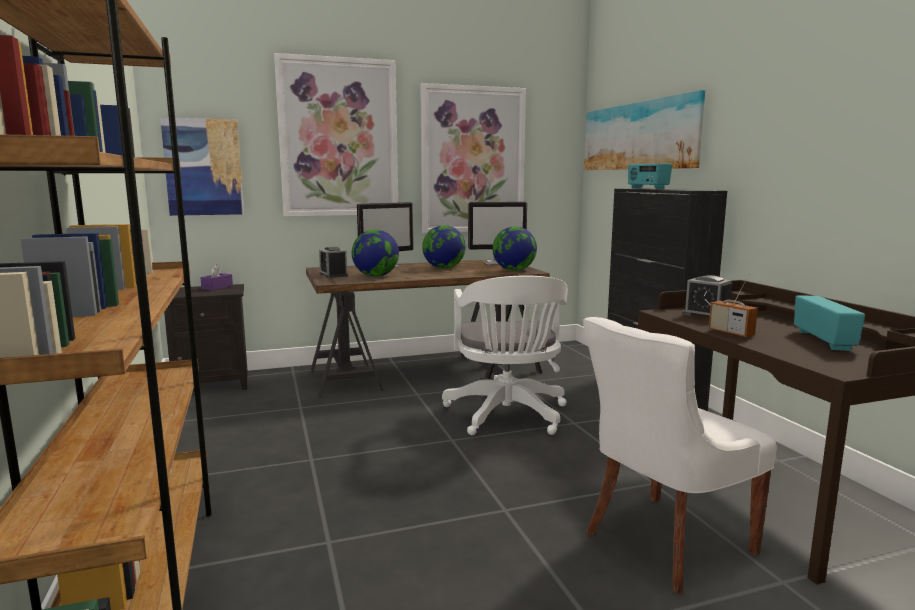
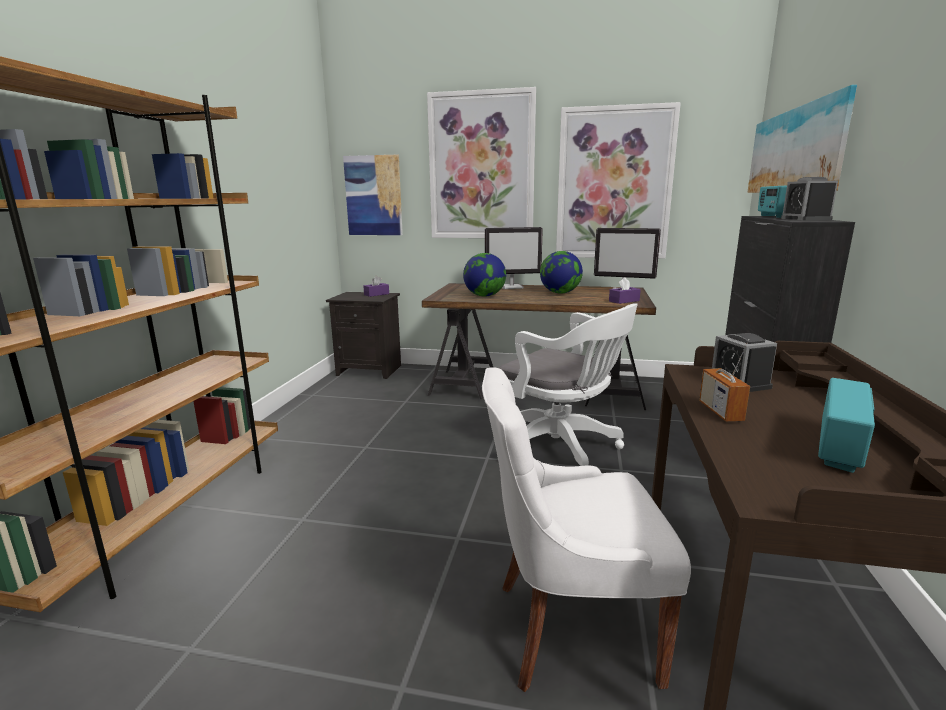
camera: 30 degrees right, 5 degrees up
(333, 275) = (454, 291): alarm clock -> alarm clock (805, 219)
(507, 416) = (561, 447): white office chair -> white office chair turned 75 degrees counterclockwise
(514, 270) = (624, 301): globe -> purple tissue box

